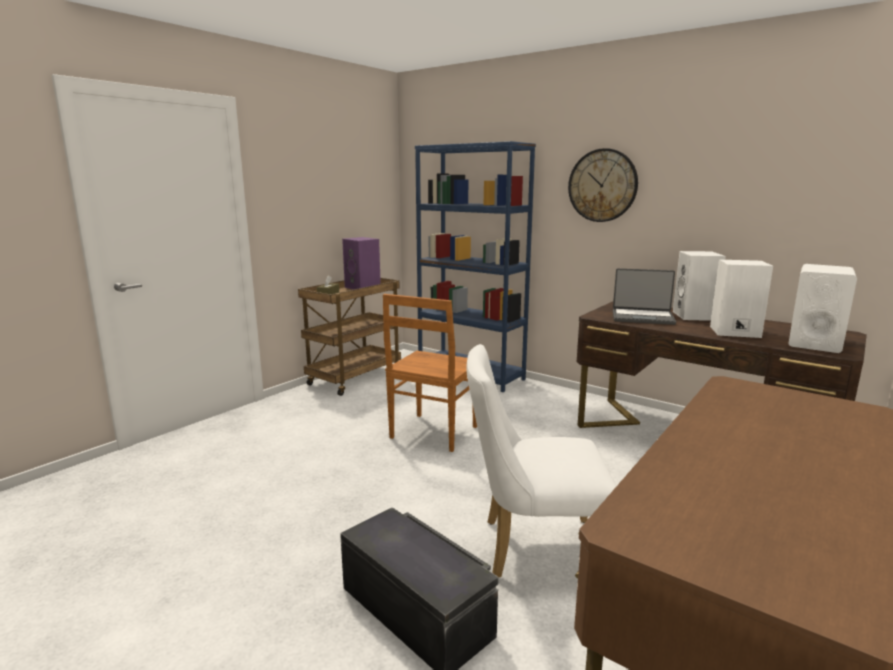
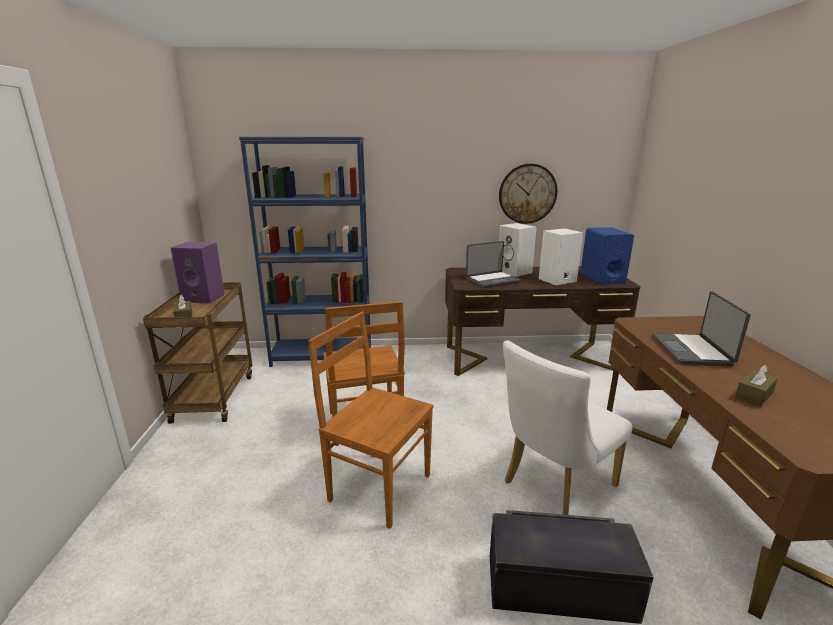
camera: 40 degrees left, 5 degrees up
(380, 475) = (377, 486): none -> brown chair
(602, 185) = (427, 175): wall clock -> wall clock (527, 194)
(708, 476) = (753, 395): none -> brown tissue box
(743, 424) = (692, 351): none -> laptop
(814, 342) = (602, 278): white speaker -> blue speaker

